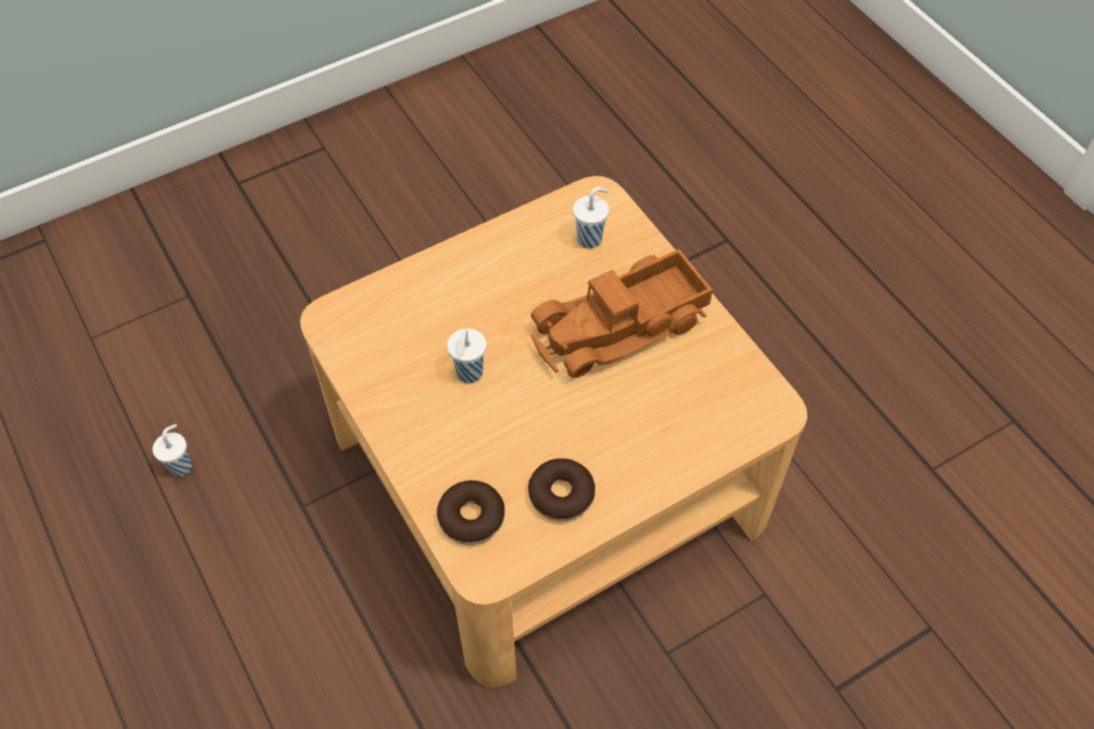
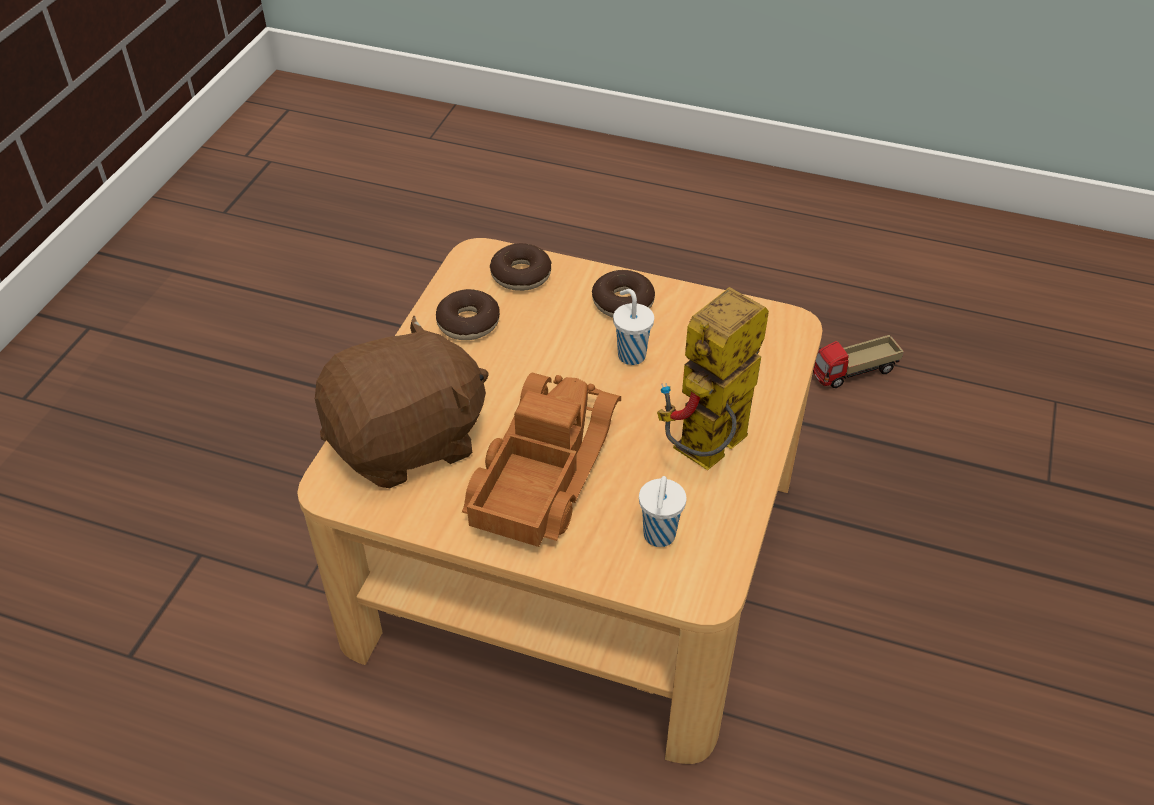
camera: 140 degrees right, 10 degrees down
(181, 466) = (854, 373): white cup -> toy truck
(422, 426) = (623, 302): none -> donut
(505, 266) = (706, 455): none -> toy robot
(696, 411) = (408, 442): none -> brown plush toy

